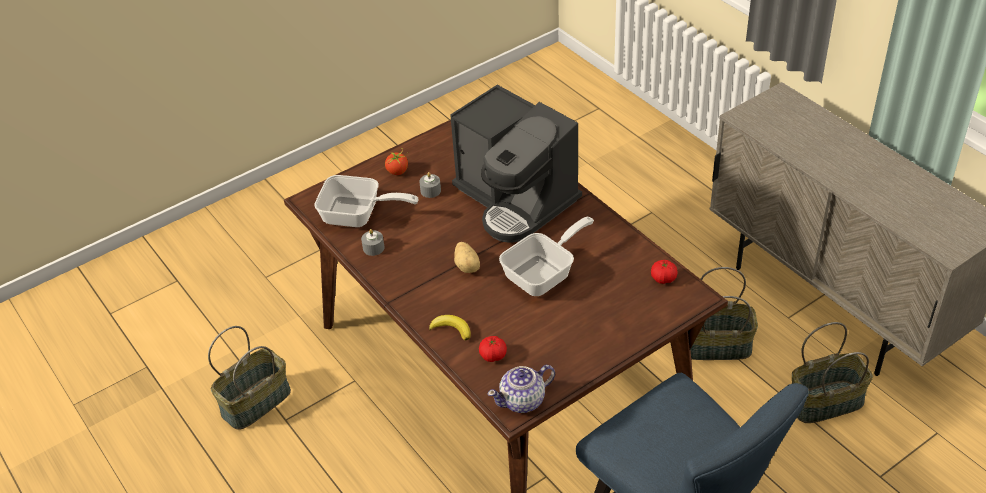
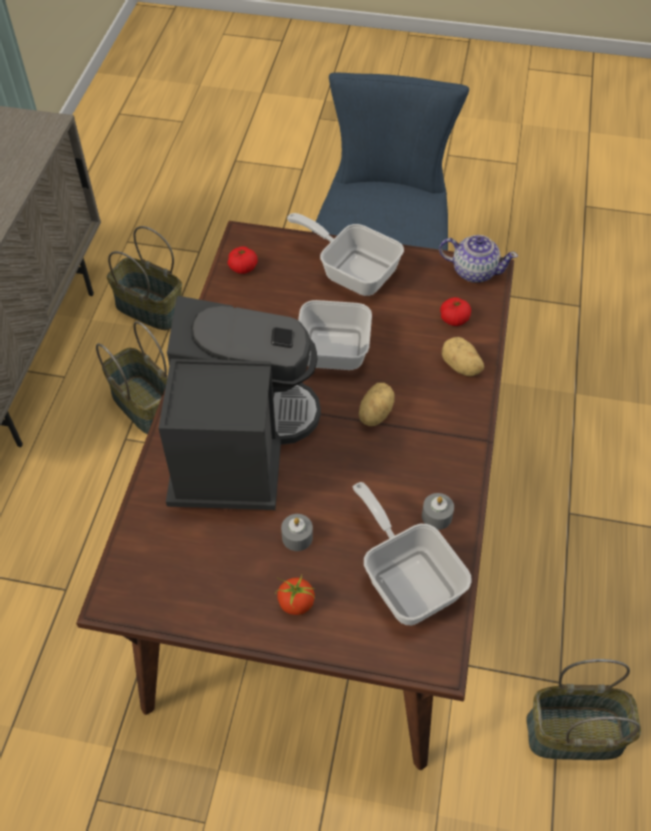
camera: 135 degrees left, 10 degrees up
(452, 329) = (460, 367): banana -> potato
(599, 333) = (352, 270): none -> frying pan

